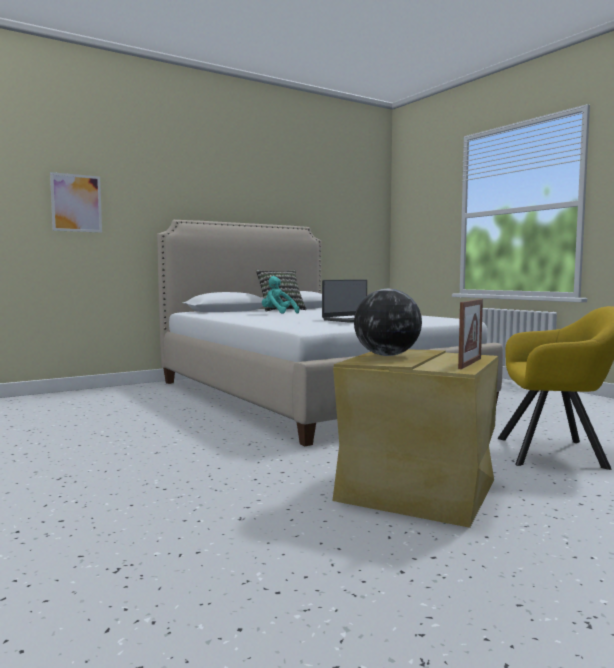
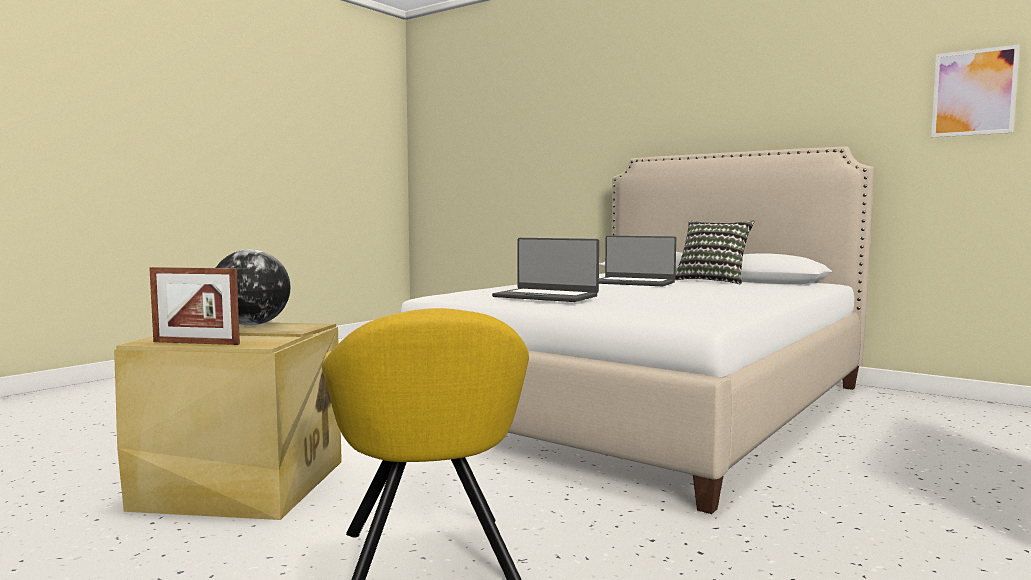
camera: 70 degrees right, 0 degrees up
(76, 203) = (549, 151): picture -> picture (974, 92)
(278, 313) = (634, 282): turquoise plush toy -> laptop

